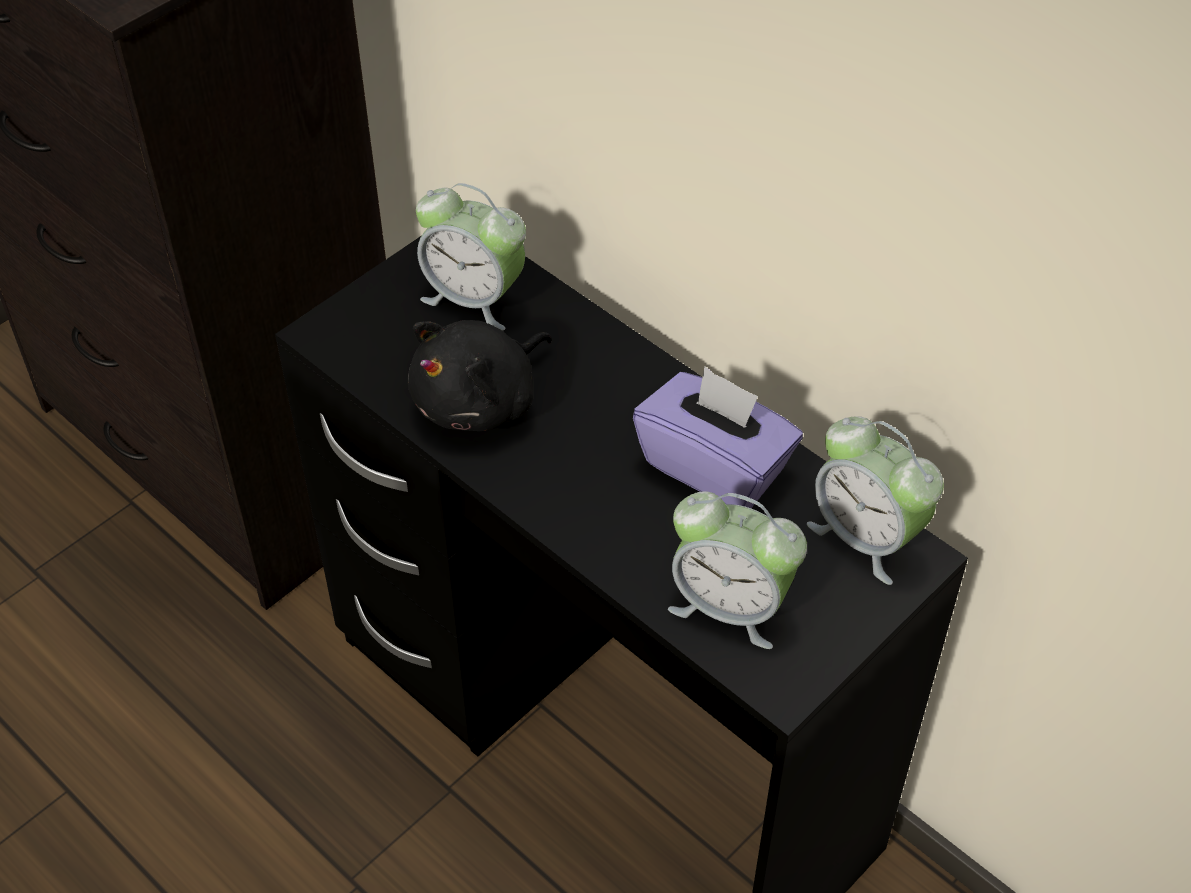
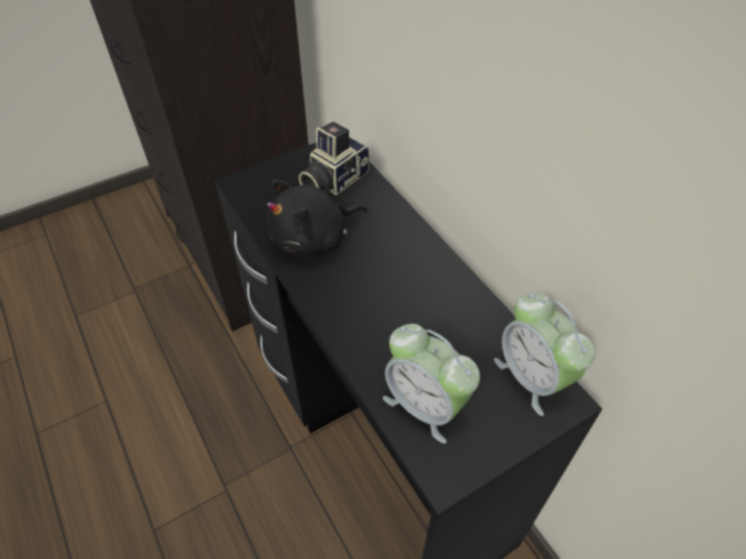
camera: 15 degrees right, 0 degrees up
(474, 298) = (332, 180): alarm clock -> camera
(715, 466) = (444, 307): purple tissue box -> none

